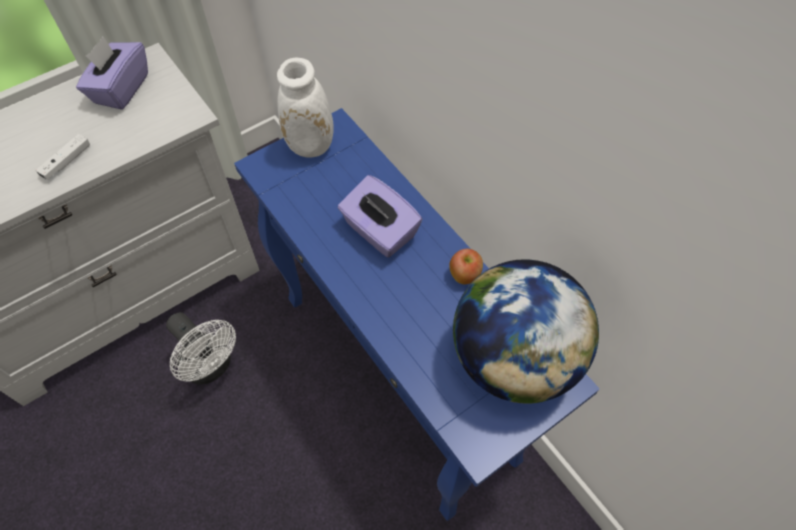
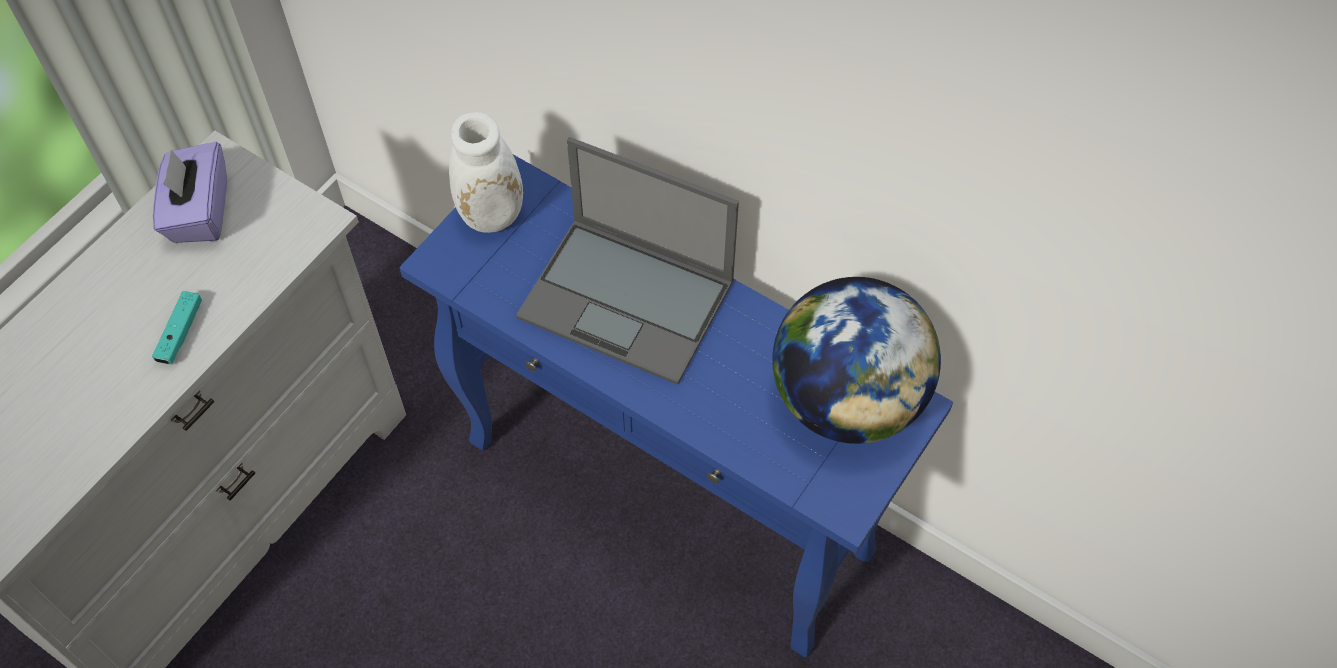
camera: 20 degrees left, 0 degrees up
(66, 161) = (180, 333): white game controller -> turquoise game controller
(211, 366) = (396, 573): white fan -> none
(379, 231) = (628, 300): purple tissue box -> laptop
(465, 275) = (754, 321): apple -> none

